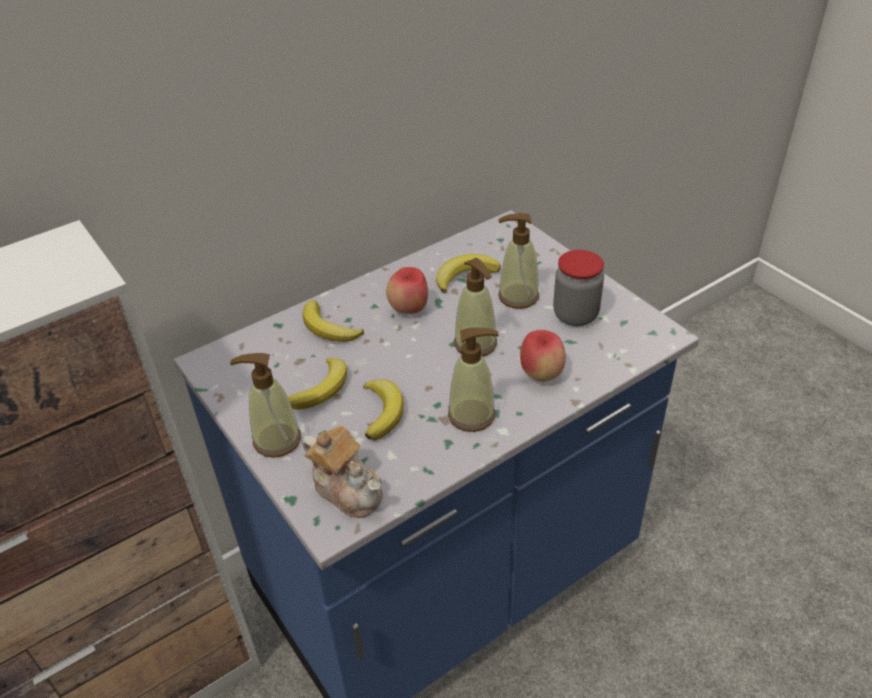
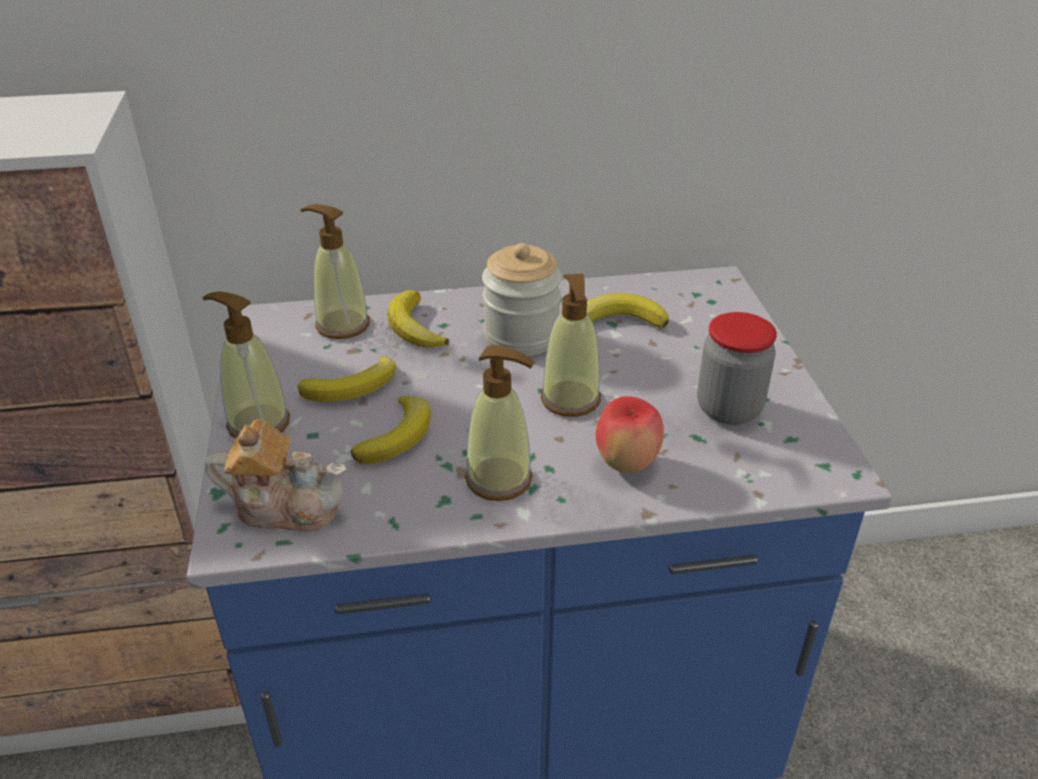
camera: 25 degrees right, 5 degrees down
(347, 489) = (286, 506): teapot -> teapot turned 60 degrees counterclockwise
(409, 309) = (521, 336): apple -> jar
(518, 296) = (668, 363): soap dispenser -> soap dispenser (342, 325)

